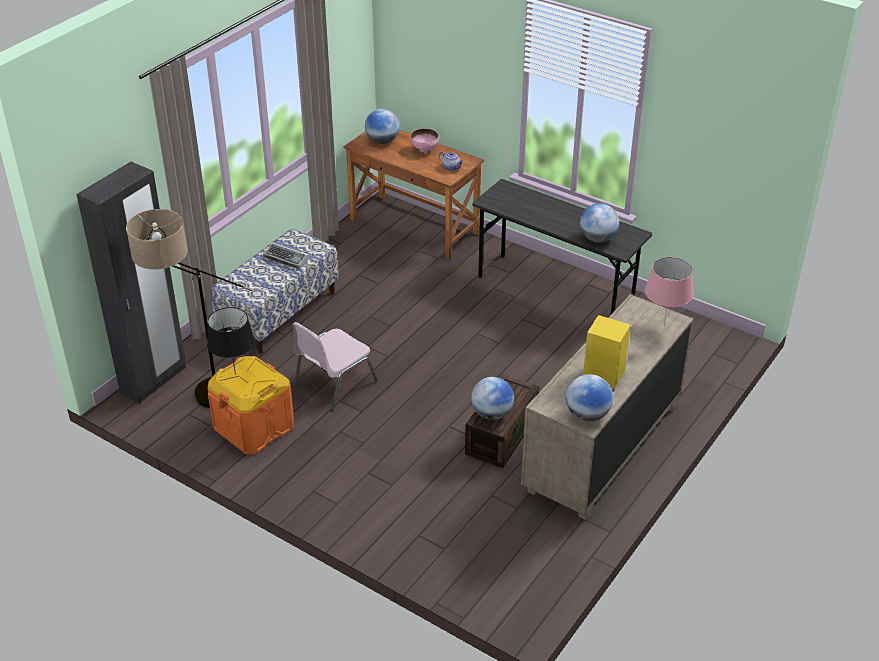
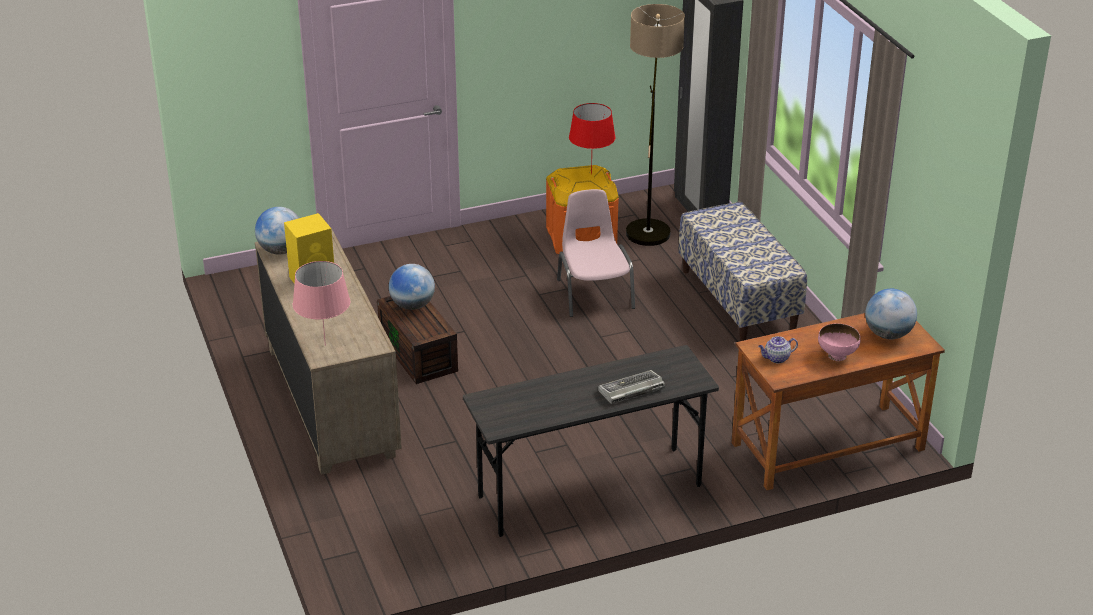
camera: 125 degrees right, 5 degrees down
(235, 374) = (591, 174): black table lamp -> red table lamp
(287, 258) = (749, 252): keyboard -> keyboard (630, 391)
(598, 239) = (521, 396): globe -> none

